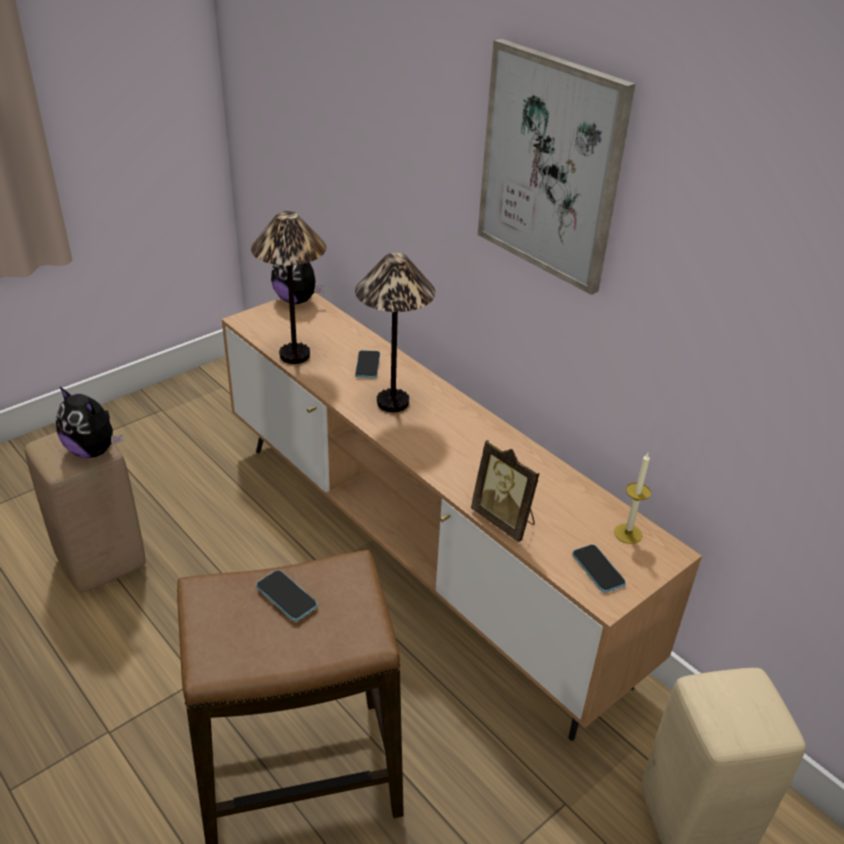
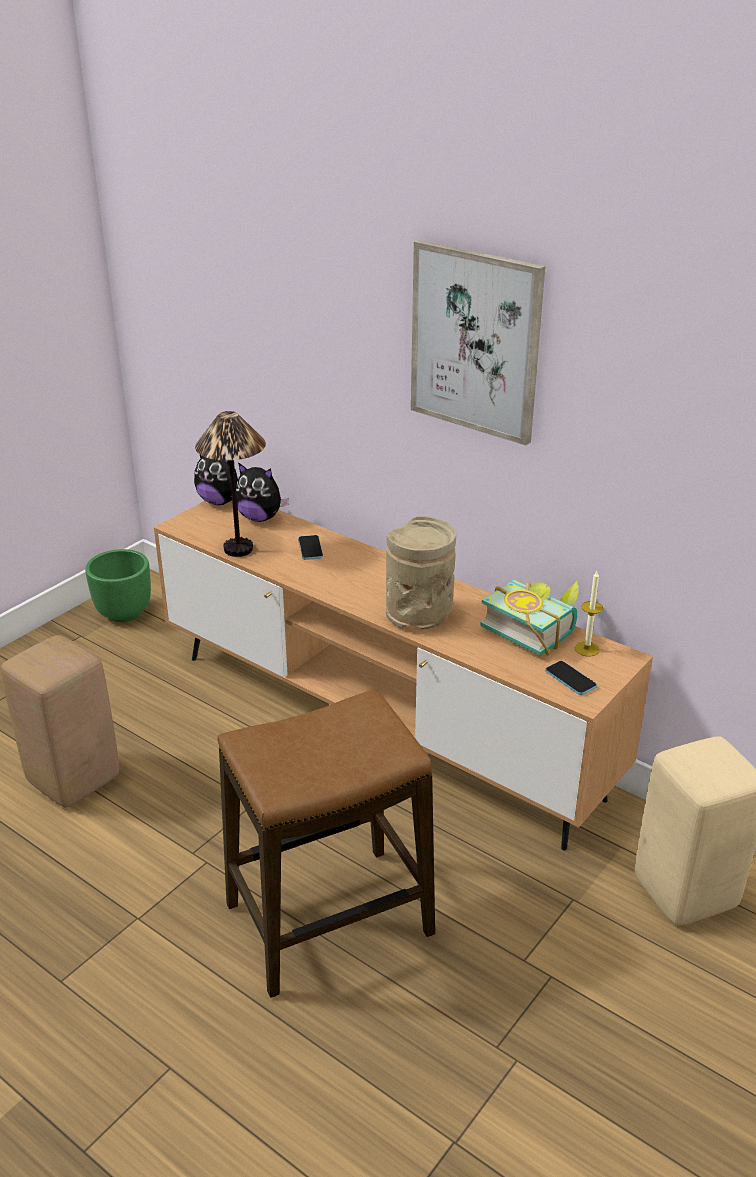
camera: 10 degrees left, 5 degrees down
(93, 450) = (72, 658): plush toy -> plush toy (260, 518)
(210, 392) = (125, 612): none -> green planter
(286, 596) = (319, 733): phone -> none
(393, 402) = (346, 576): table lamp -> none
(454, 462) = (419, 616): none -> beige vase
(505, 520) = (479, 654): picture frame -> none
(574, 498) = (533, 629): none -> book

